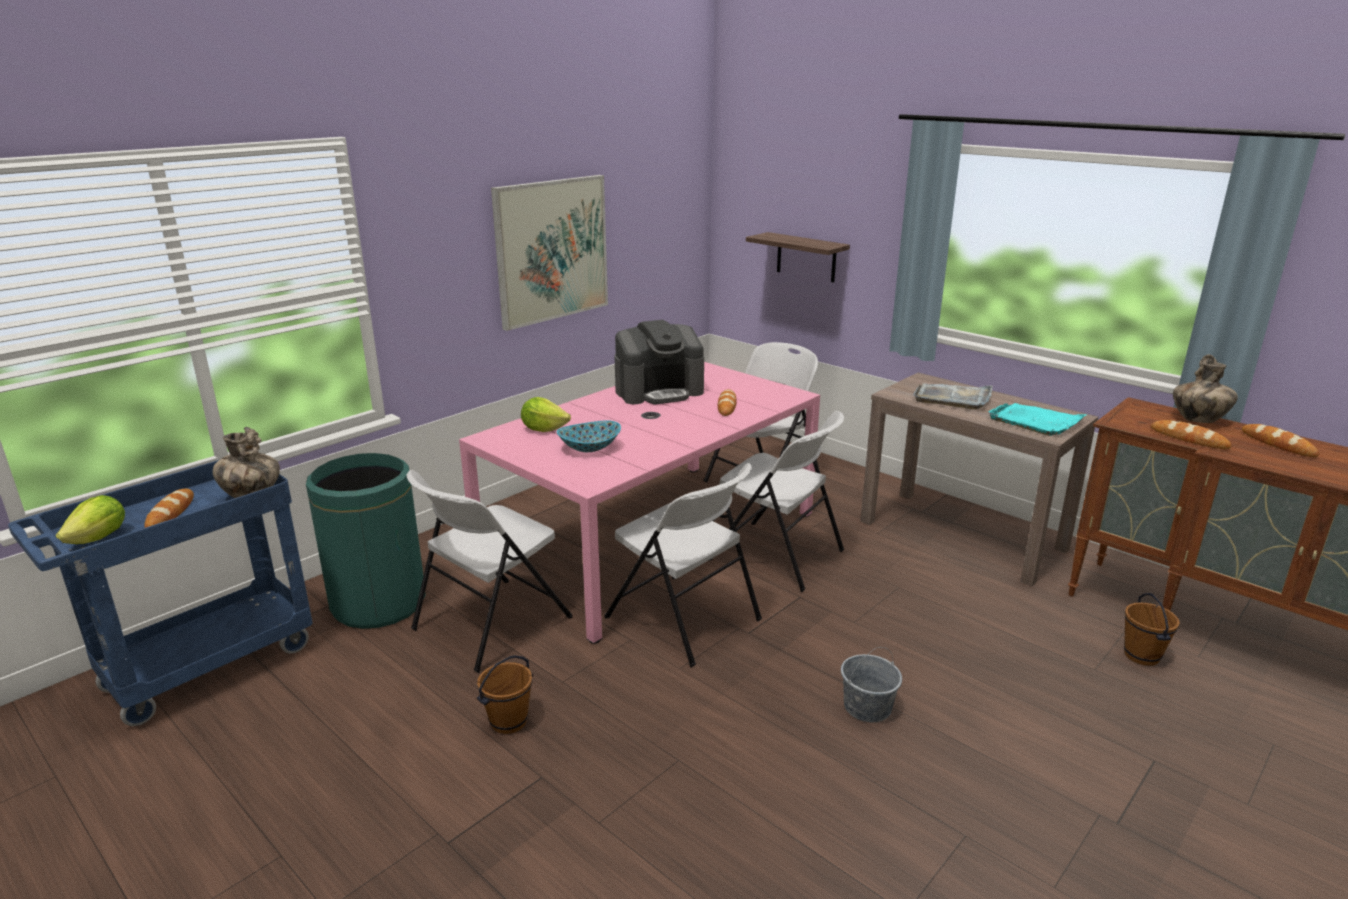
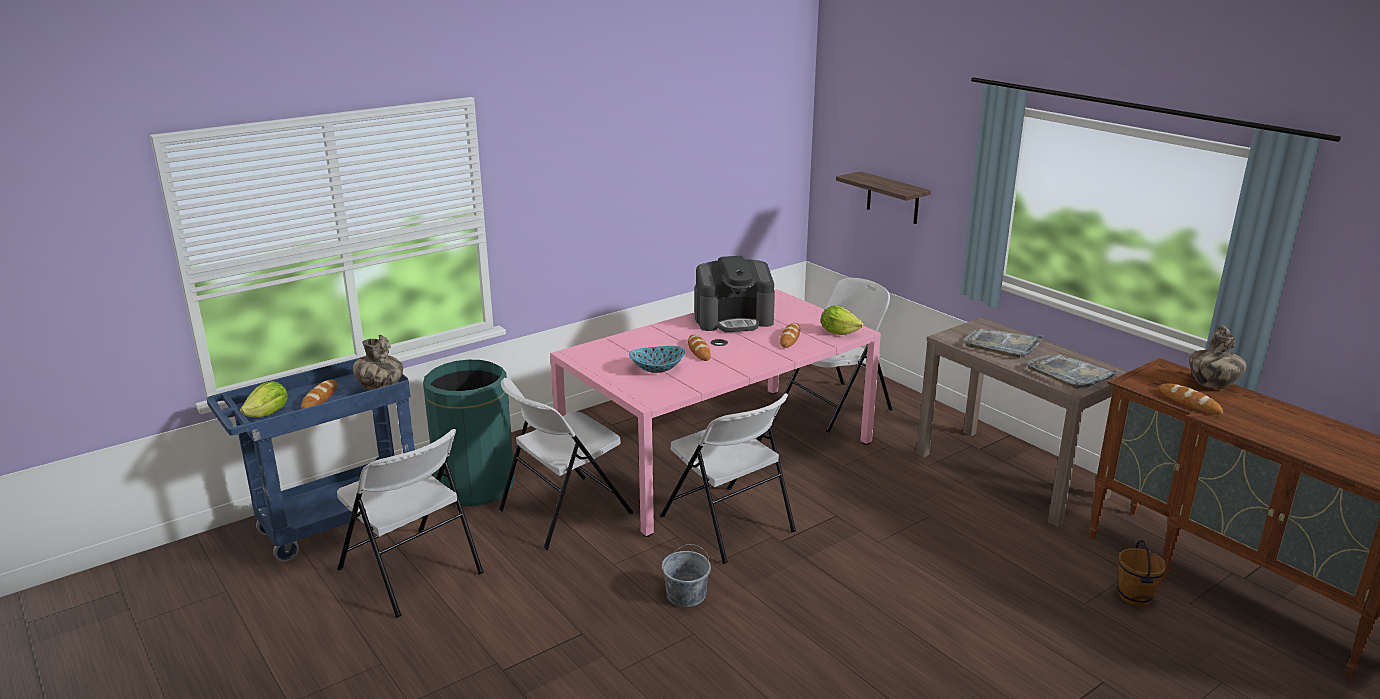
camera: 10 degrees right, 0 degrees up
(508, 721) = (564, 590): brown bucket -> none
(544, 429) = (623, 349): lettuce -> lettuce (838, 332)
(551, 250) = (650, 186): picture -> none
(776, 555) = (826, 477): white chair -> white chair (410, 571)
(867, 707) = (865, 611): grey bucket -> grey bucket (686, 595)
(1035, 421) = (1070, 373): turquoise tray -> grey tray
(1278, 444) = (1273, 414): bread -> bread (699, 350)

